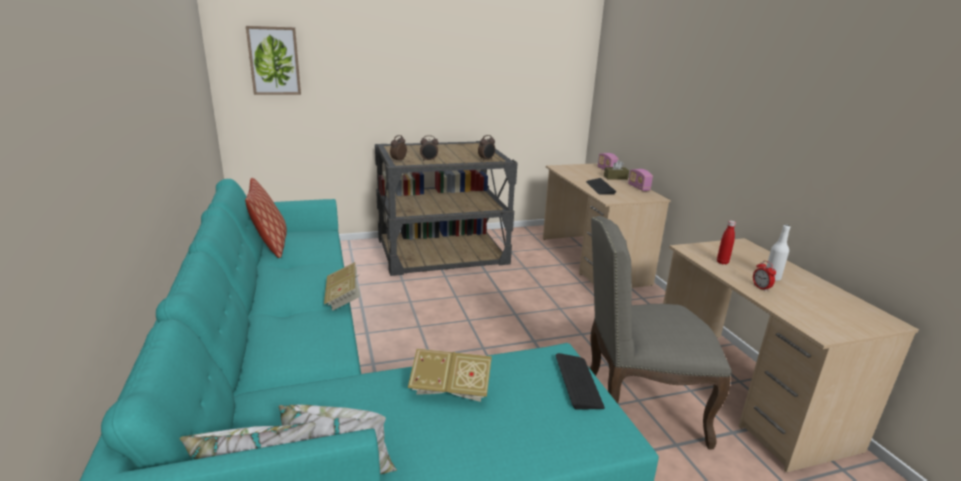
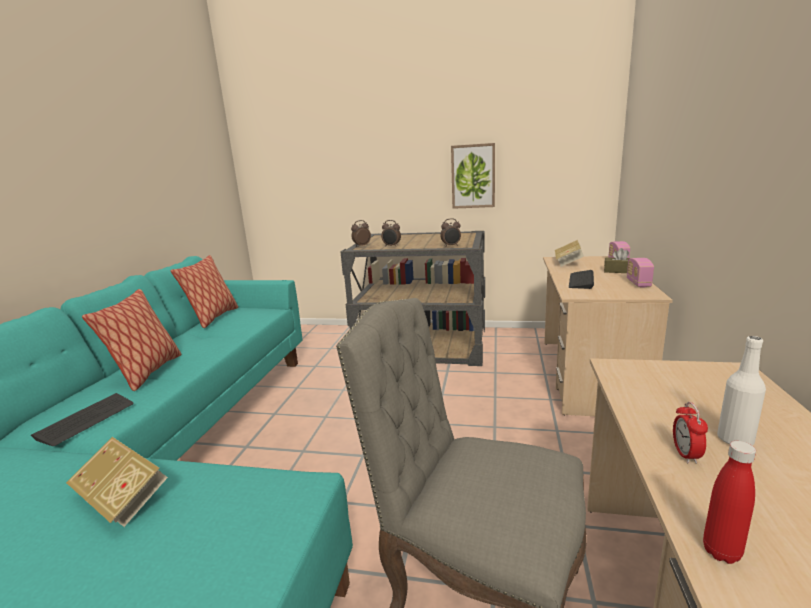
camera: 30 degrees right, 5 degrees down
(274, 61) = (282, 160): picture -> picture (473, 176)
(293, 307) = (148, 373): none -> pillow
(343, 297) = (197, 370): book -> book (568, 262)
(578, 382) = (265, 539): keyboard -> keyboard (86, 420)
(722, 262) = (654, 396): red bottle -> red bottle (721, 552)

